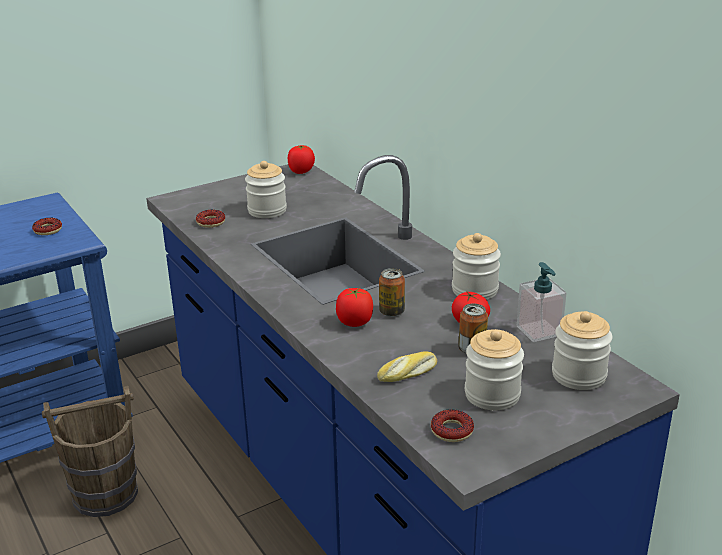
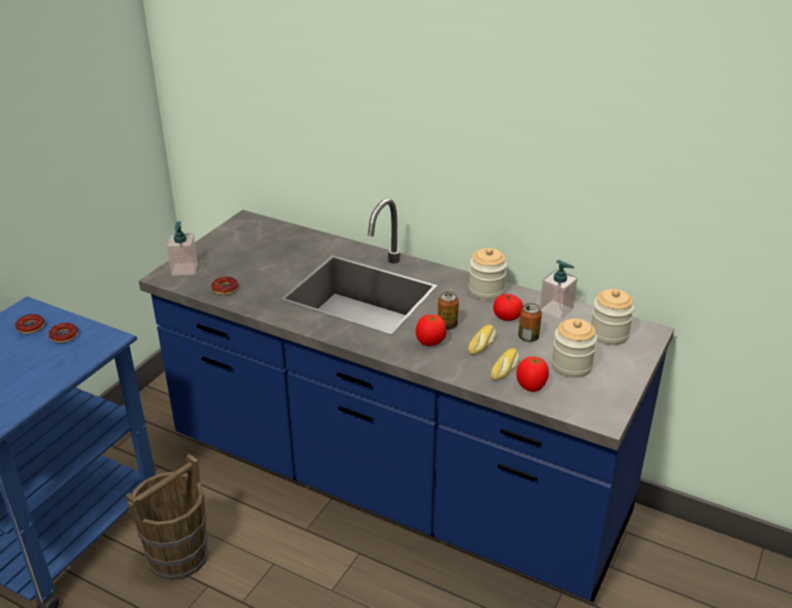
camera: 30 degrees left, 5 degrees up
(195, 198) = (184, 269): none -> soap dispenser
(267, 210) = (262, 265): jar -> none
(301, 171) = (251, 222): tomato -> tomato (531, 386)
(410, 341) = (482, 344): none -> bread
(452, 430) = (571, 399): donut -> donut (31, 327)

